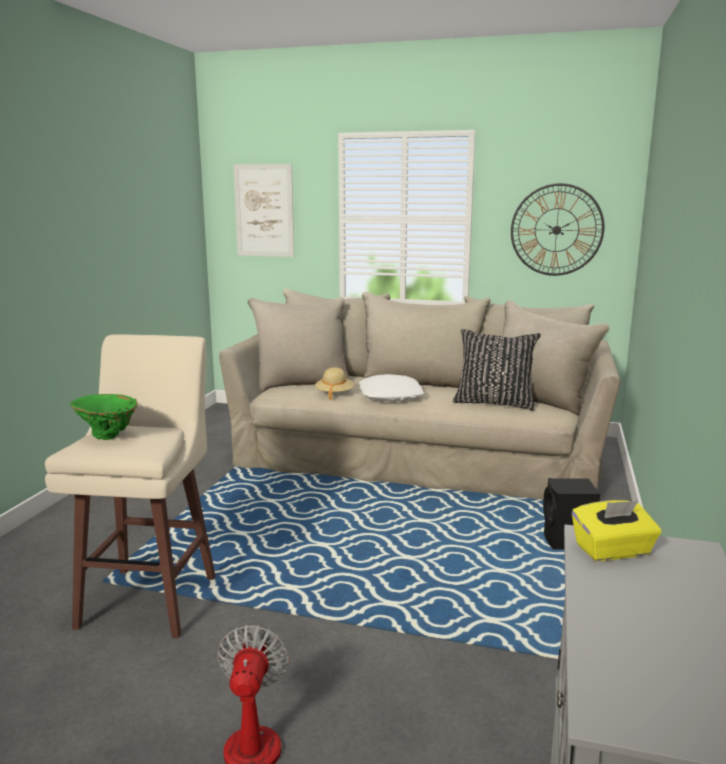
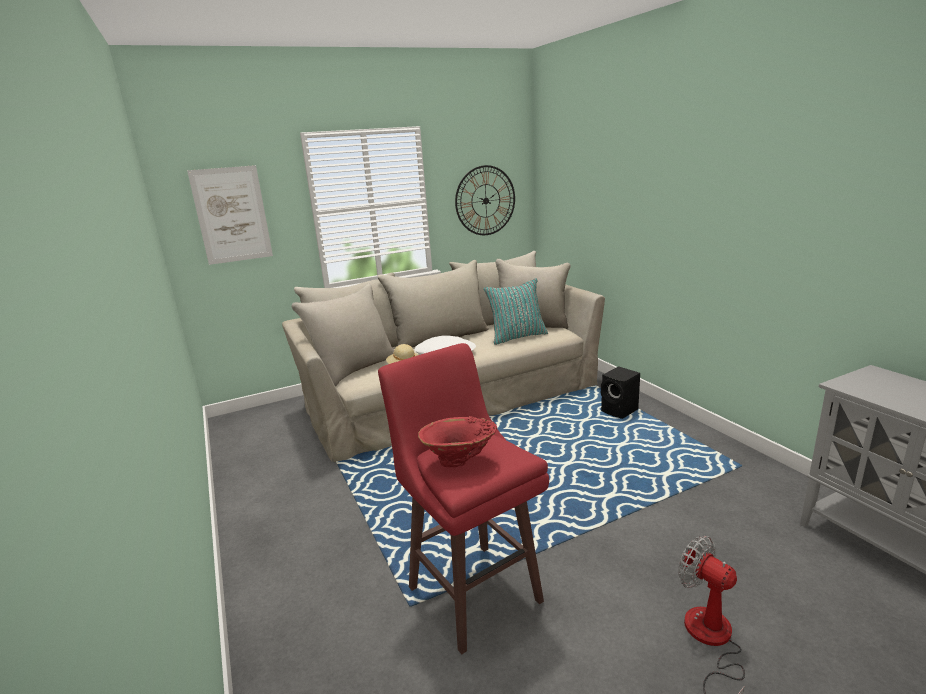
camera: 40 degrees left, 5 degrees up
(108, 438) = (460, 462): green vase -> red vase
(151, 599) = (473, 591): beige stool -> red stool
(494, 403) = (517, 336): black pillow -> turquoise pillow
(613, 551) = (864, 386): yellow tissue box -> none

